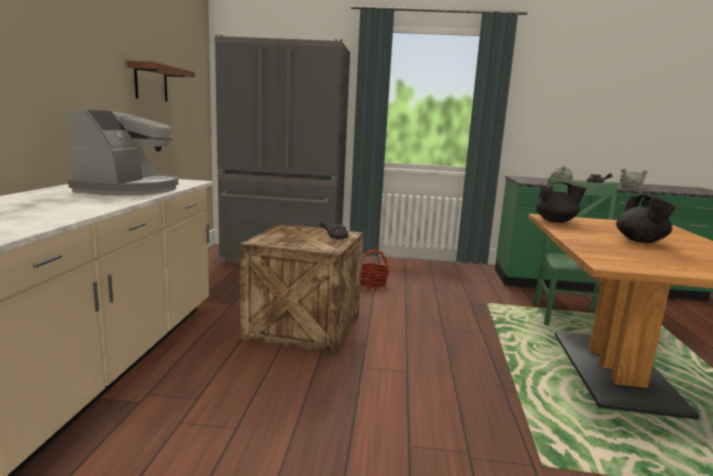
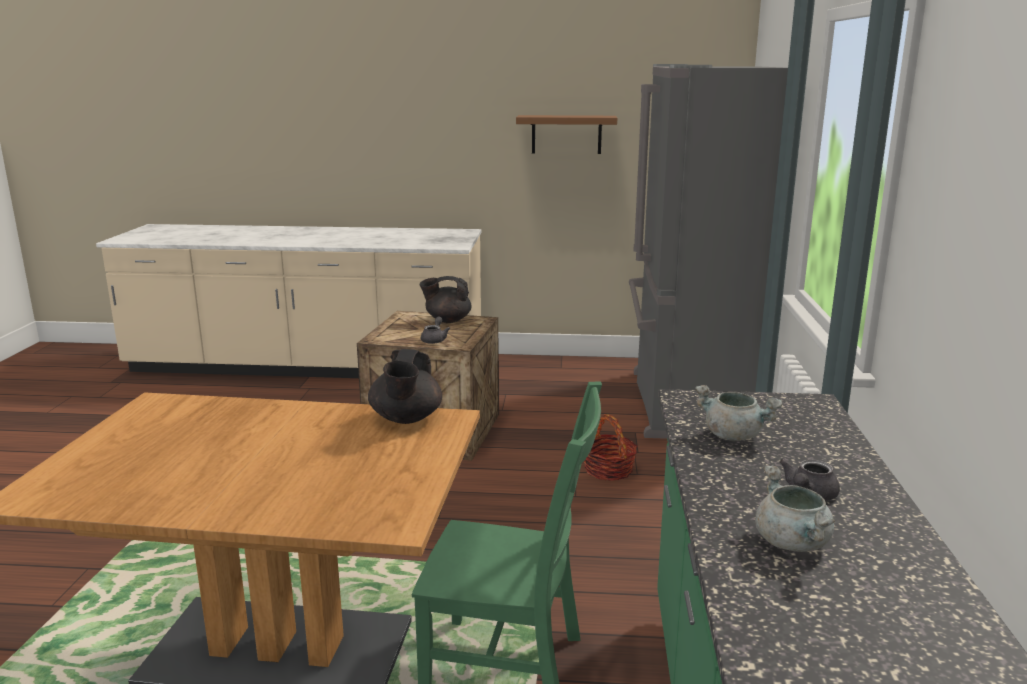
camera: 90 degrees right, 5 degrees up
(129, 189) = (389, 239): coffee machine -> none
(641, 241) = (254, 454): black teapot -> black teapot (447, 320)

